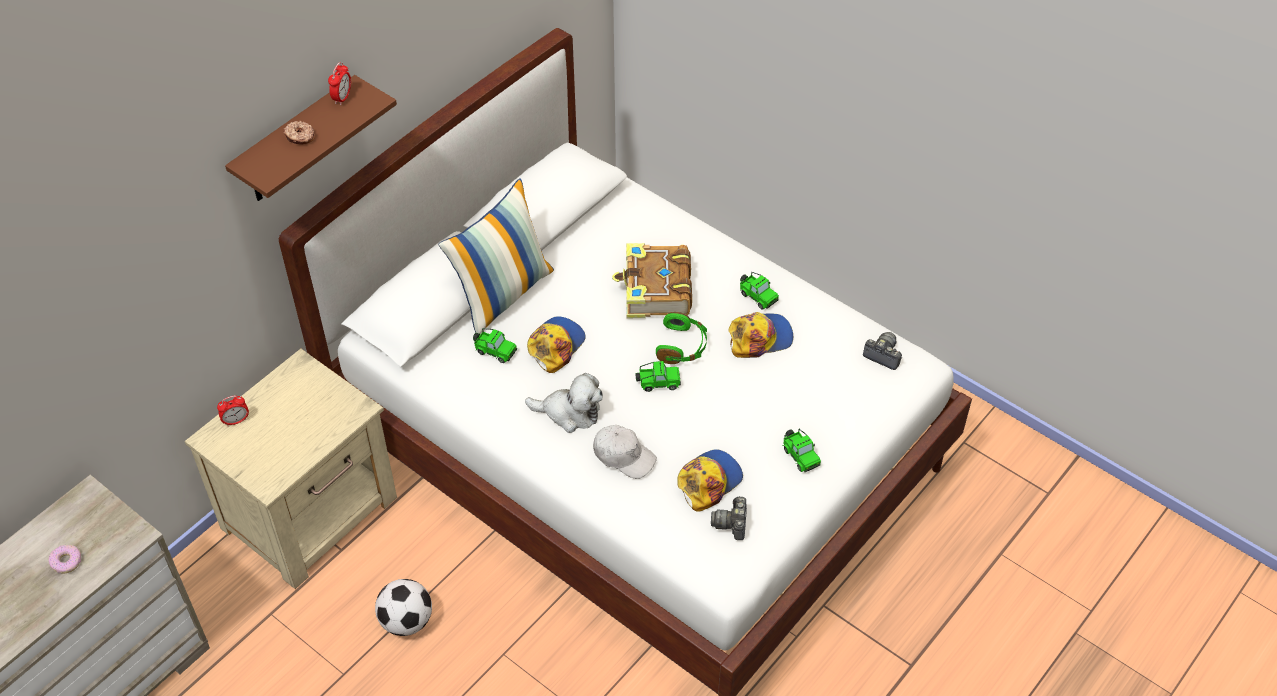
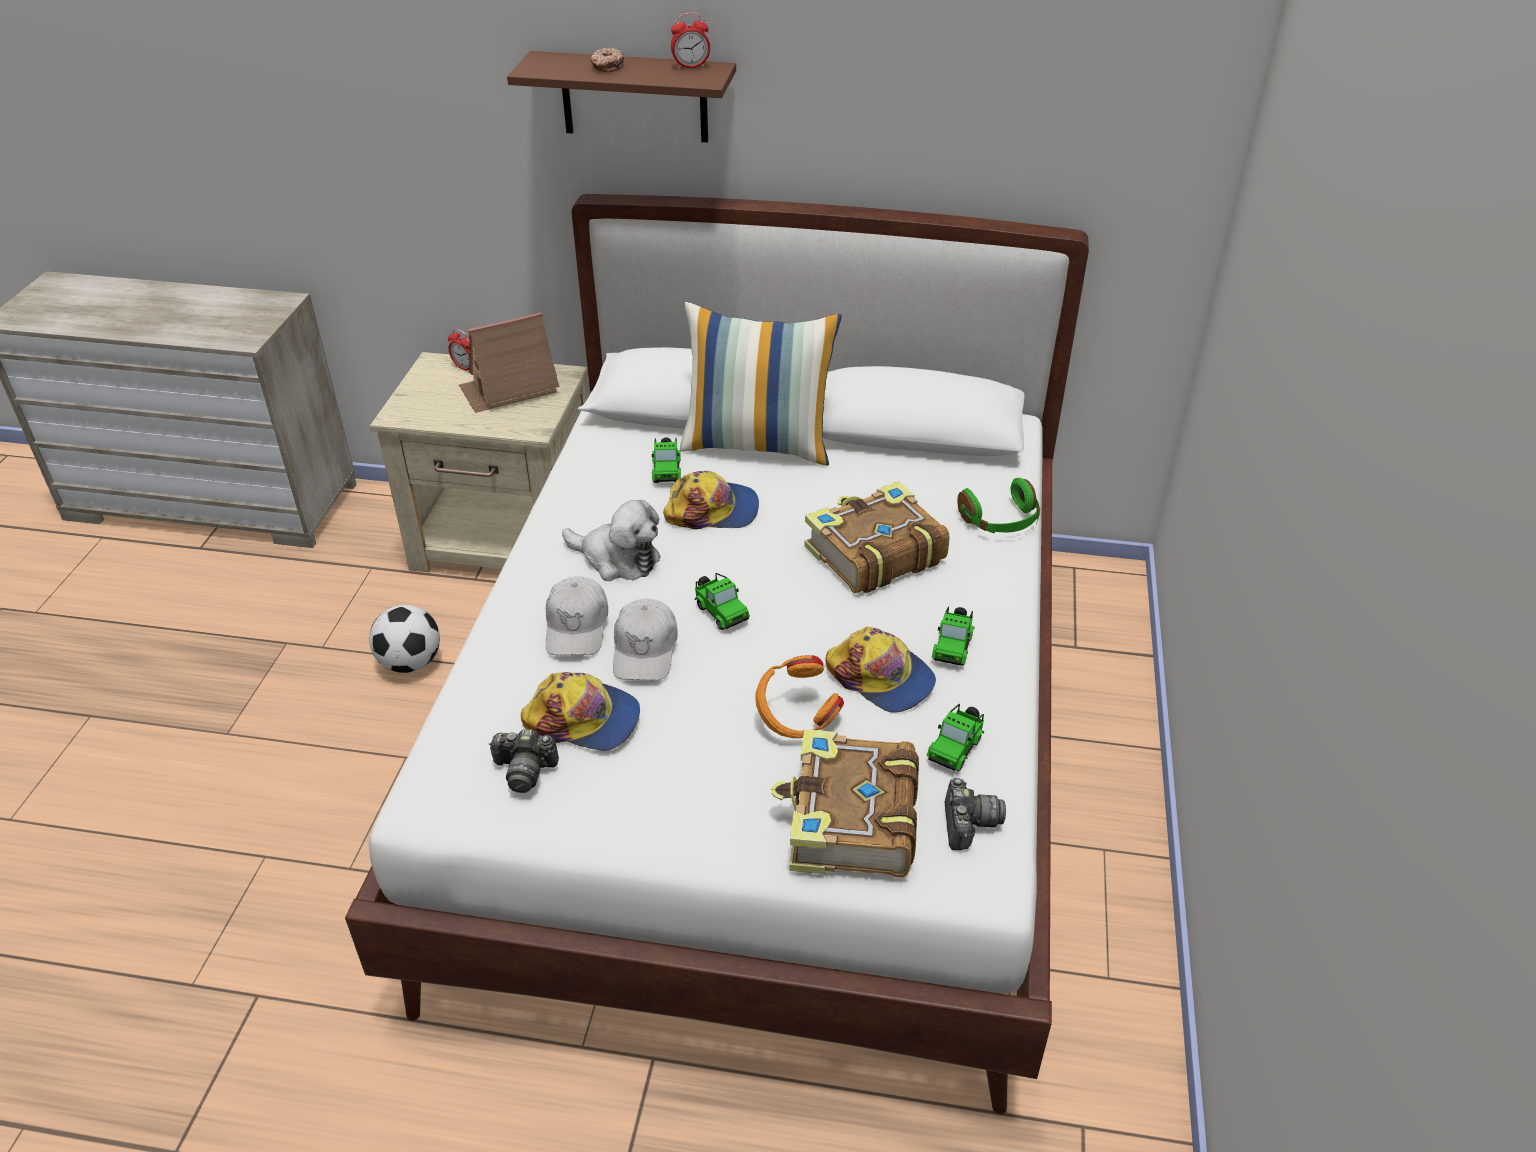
camera: 60 degrees right, 10 degrees down
(66, 561) = (198, 320): donut -> none
(291, 404) = (509, 388): none -> toy house
(569, 412) = (617, 559): plush toy -> plush toy turned 45 degrees counterclockwise
(669, 431) = (645, 650): none -> white cap
(682, 346) = (800, 610): green headphones -> green headphones (1000, 521)
(731, 523) = (525, 770): camera -> camera turned 150 degrees counterclockwise
(767, 389) = (796, 719): none -> orange headphones
(799, 456) = (698, 799): toy car -> toy car (956, 748)
(854, 400) = (849, 822): none -> book

